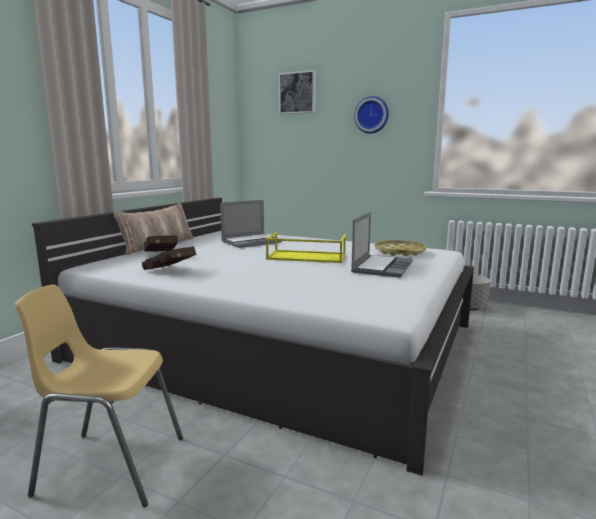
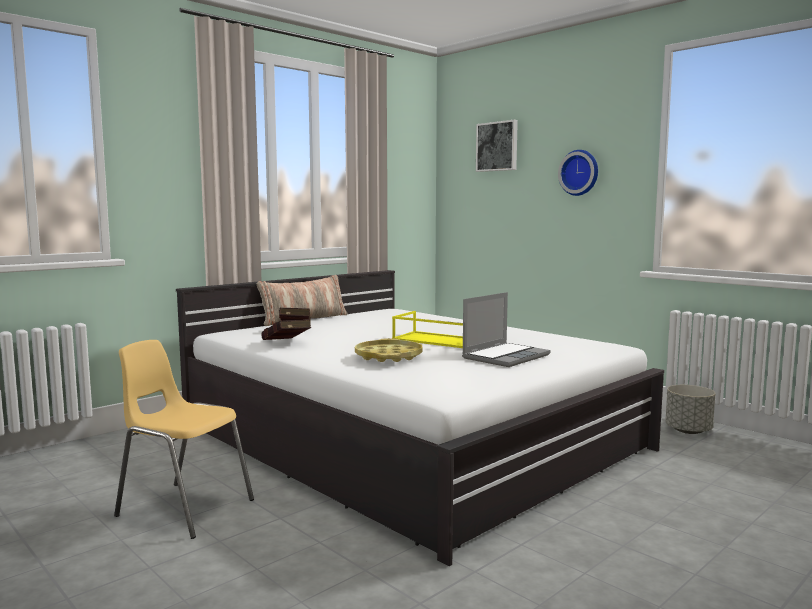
camera: 20 degrees right, 5 degrees down
(251, 242) = (403, 322): laptop -> none
(400, 252) = (556, 343): yellow tray -> yellow tray (388, 356)

